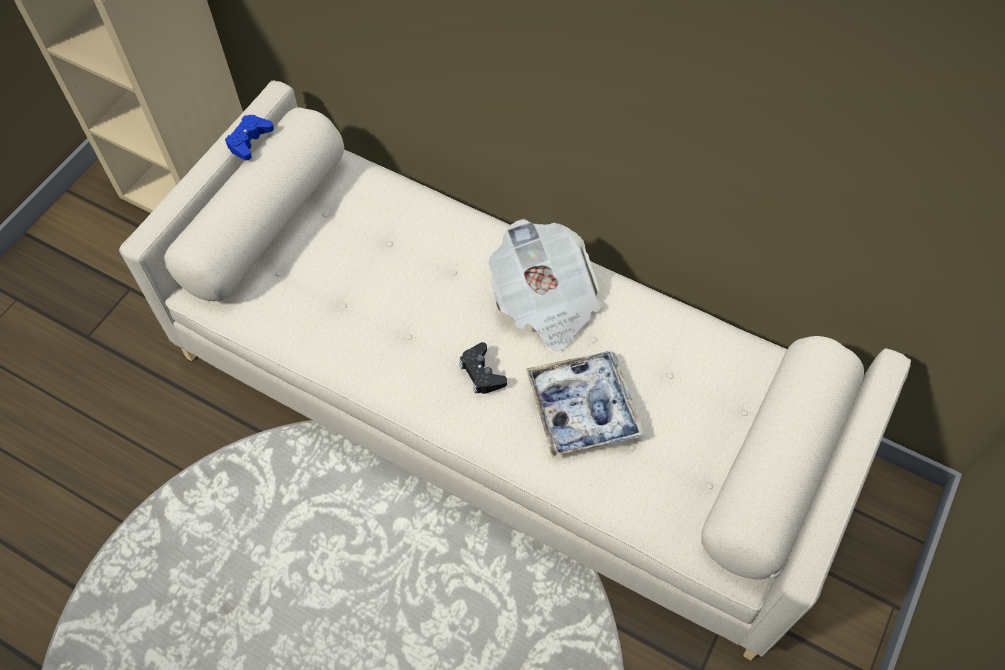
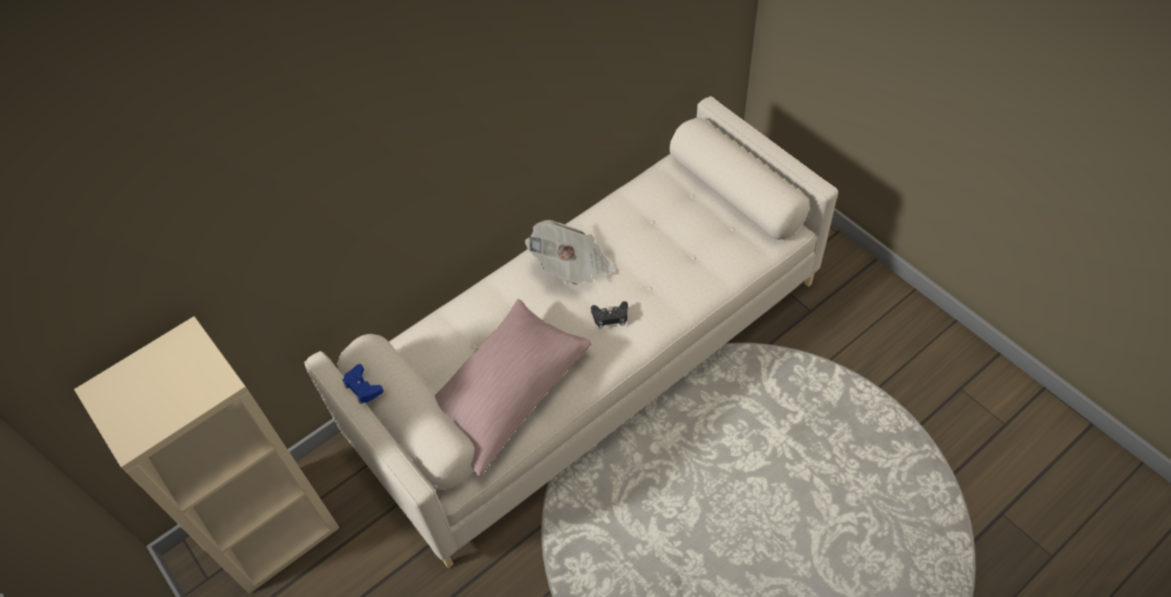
camera: 65 degrees left, 5 degrees down
(326, 297) = (503, 395): none -> pink pillow
(583, 408) = (660, 271): tray -> none

